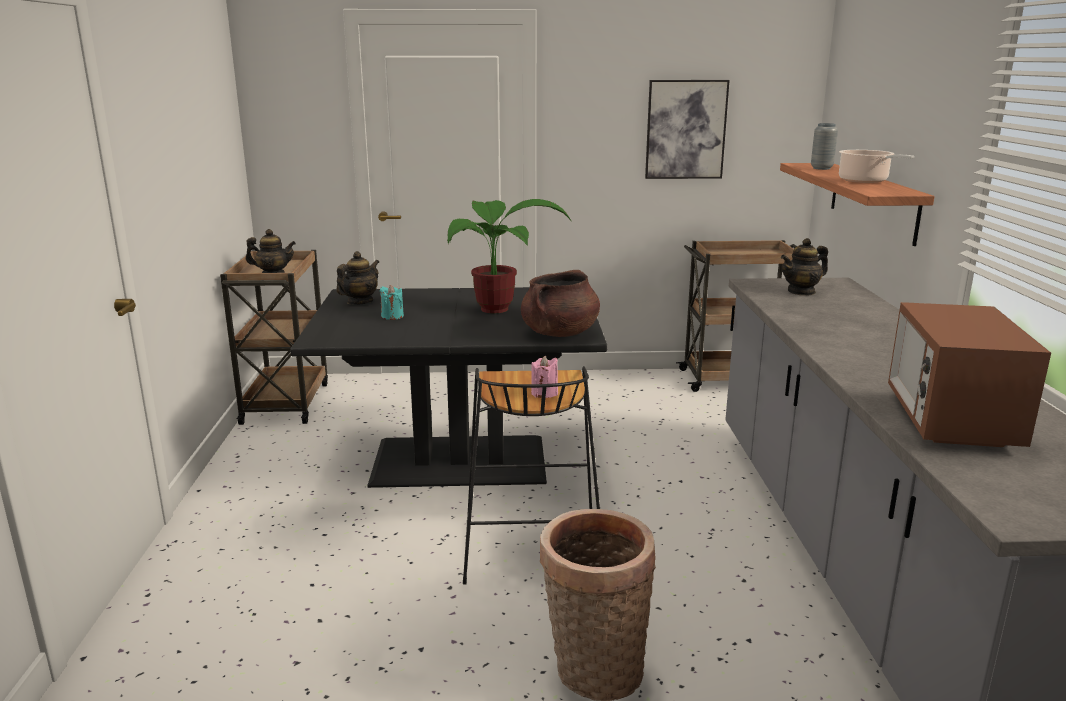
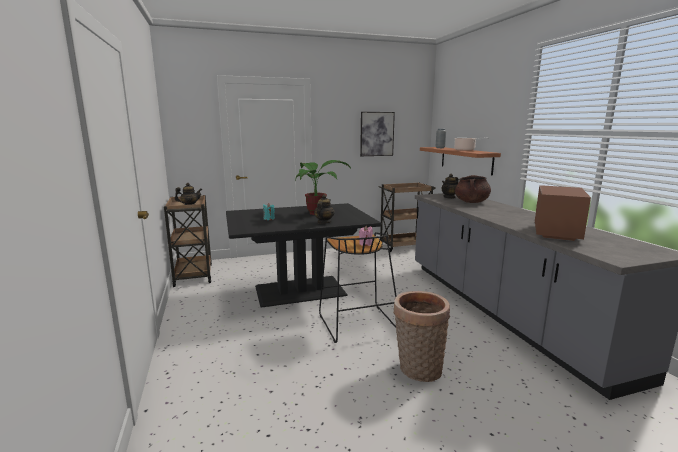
camera: 15 degrees left, 5 degrees down
(360, 302) = (246, 214): teapot -> teapot (324, 222)
(559, 333) = (356, 220): brown cooking pot -> brown cooking pot (471, 202)
(949, 421) = (556, 233): microwave -> microwave turned 150 degrees counterclockwise

